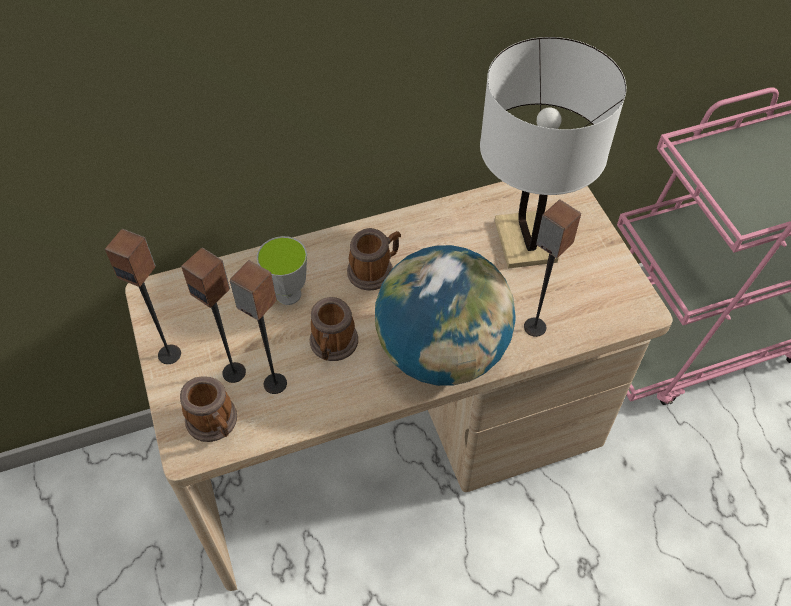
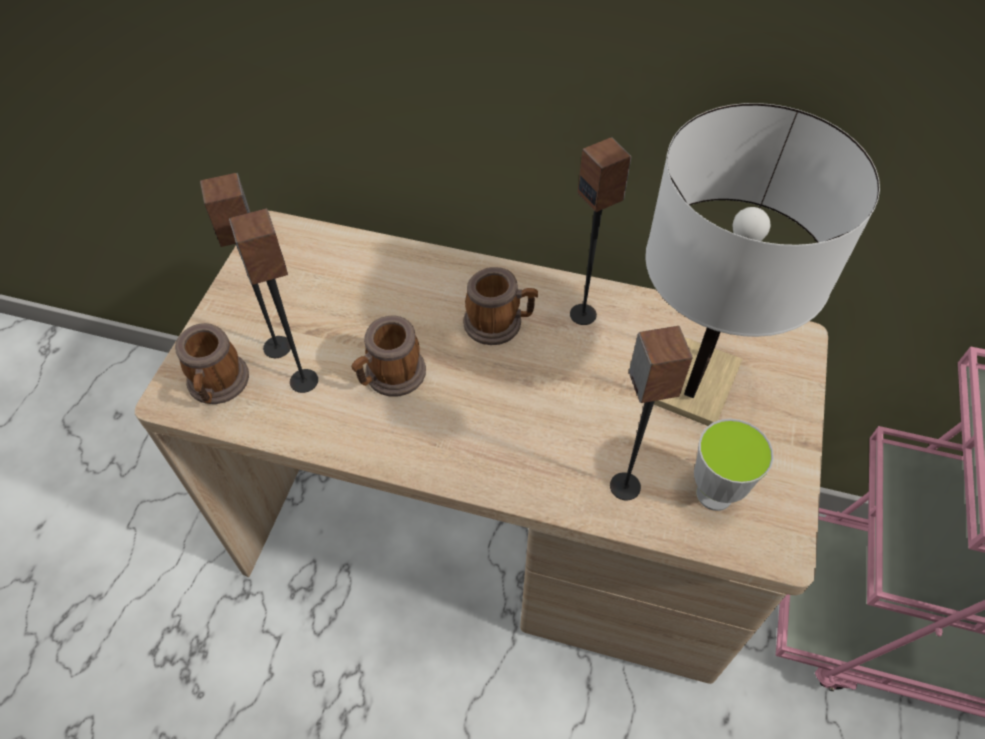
camera: 35 degrees right, 0 degrees up
(170, 354) = (238, 296): speaker -> speaker (583, 314)
(288, 294) = (393, 300): cup -> cup (714, 494)
(442, 352) = (495, 451): globe -> none

